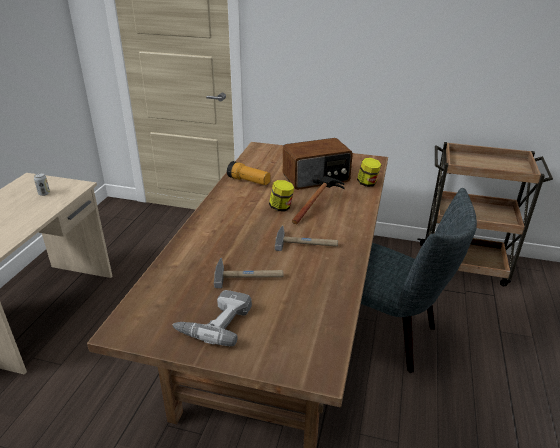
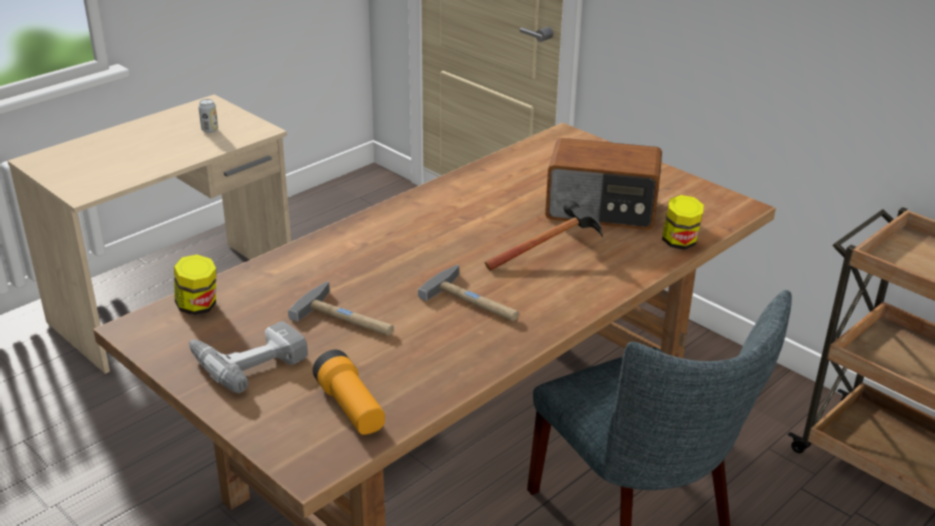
camera: 30 degrees right, 0 degrees up
(249, 181) = (489, 186): flashlight -> flashlight (350, 408)
(281, 208) = (494, 240): jar -> jar (198, 307)

